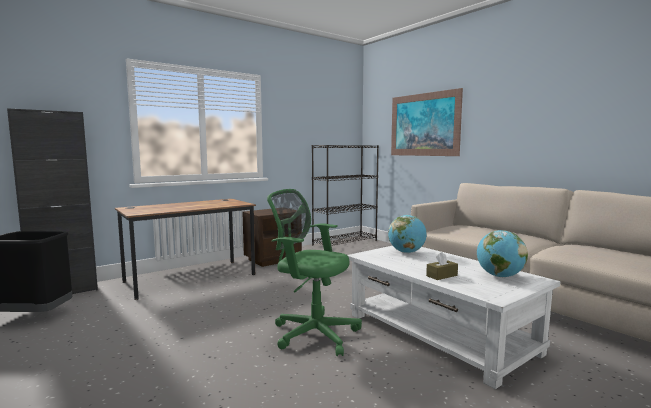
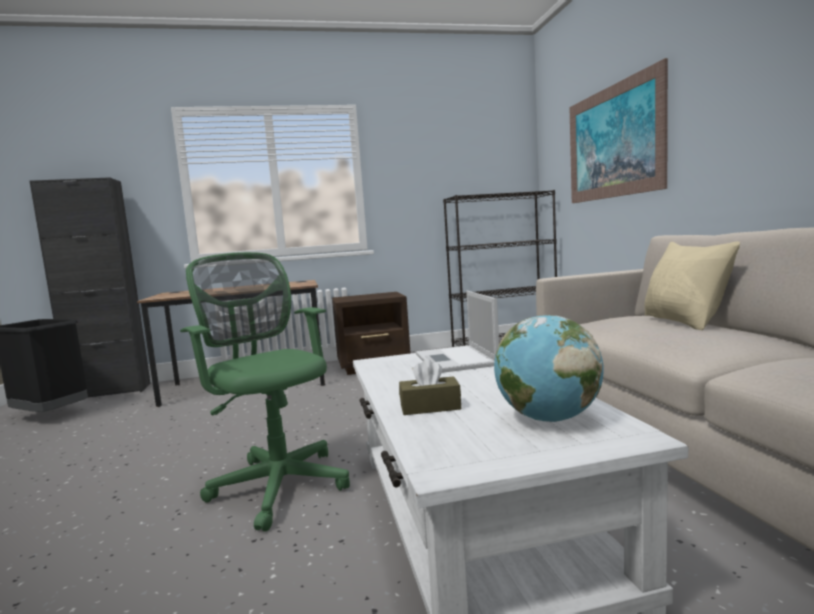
camera: 25 degrees right, 0 degrees up
(406, 252) = (456, 360): globe -> laptop
(491, 229) = (684, 322): none -> beige pillow

